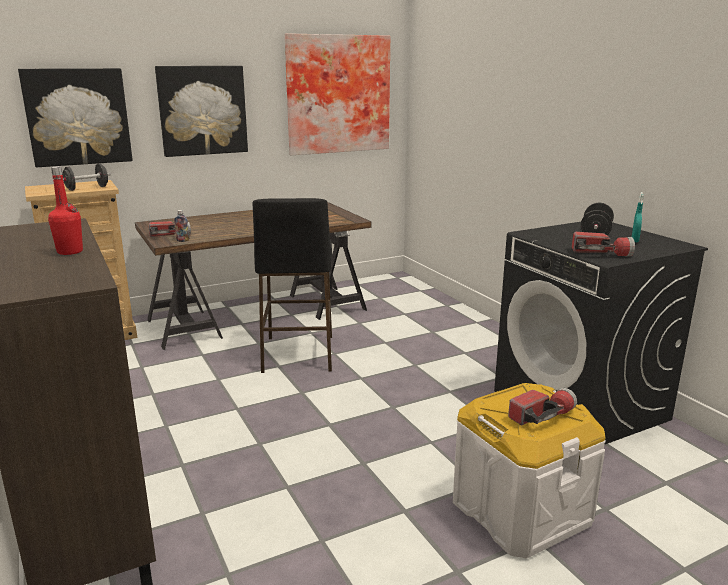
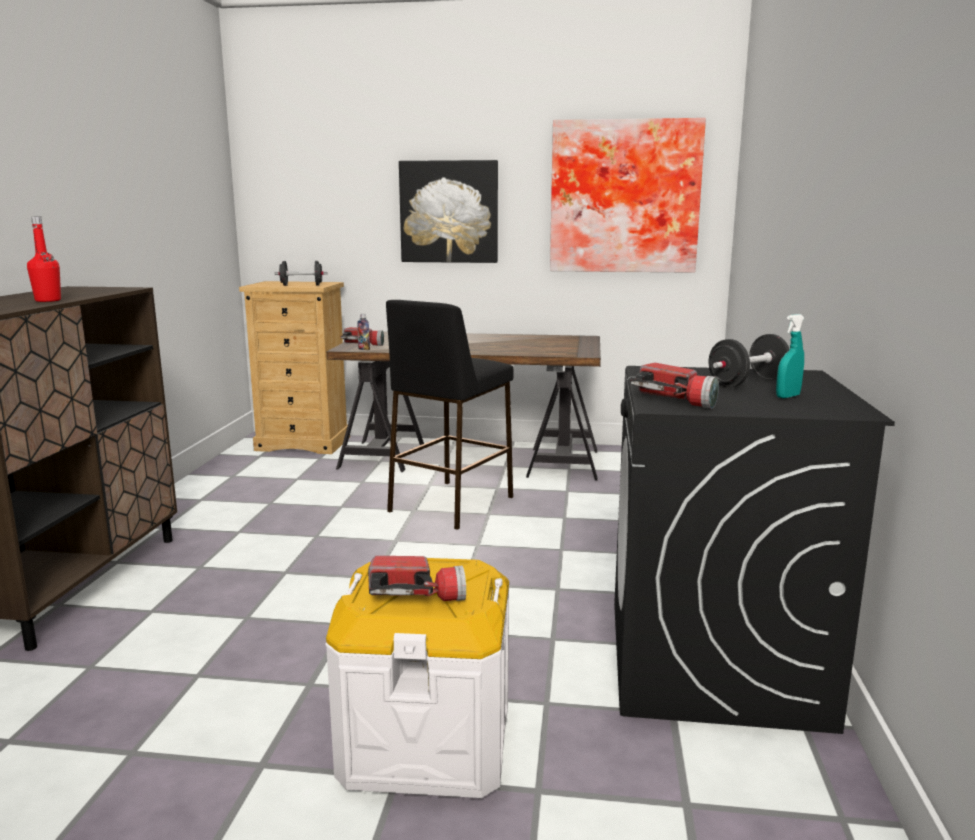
camera: 35 degrees right, 5 degrees down
(78, 117) = (320, 214): picture -> none

